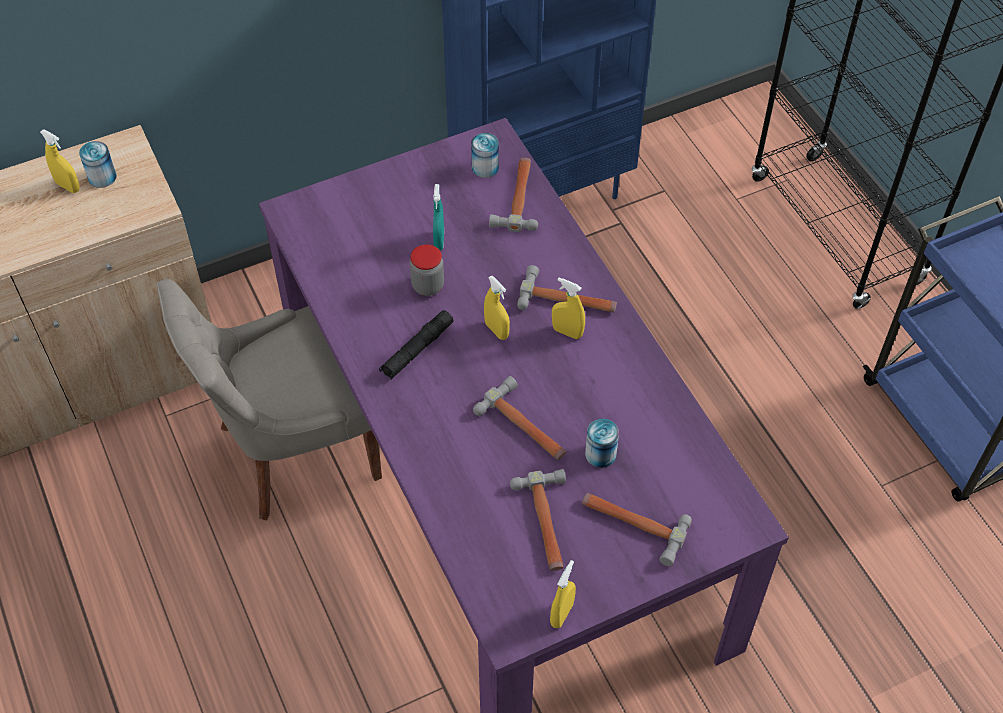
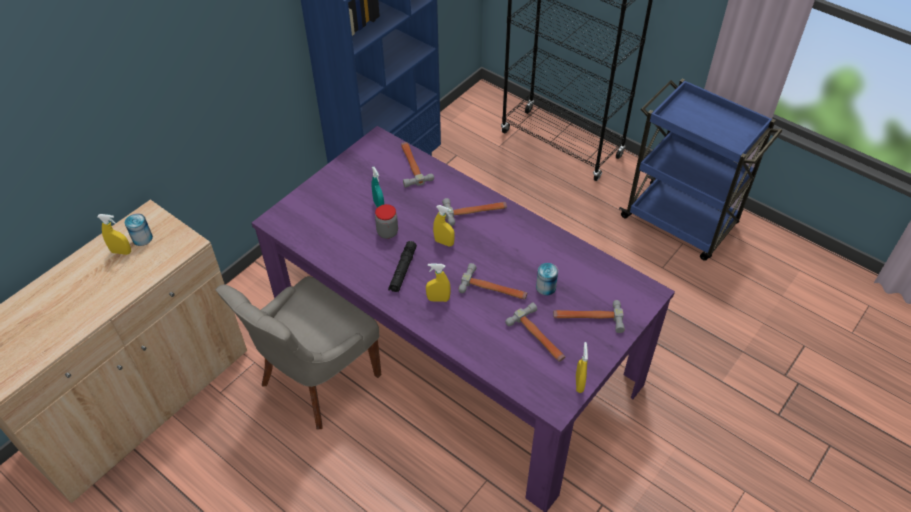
camera: 25 degrees left, 5 degrees down
(485, 168) = (382, 156): can -> none
(567, 332) = (485, 228): yellow spray bottle -> yellow spray bottle (438, 299)

